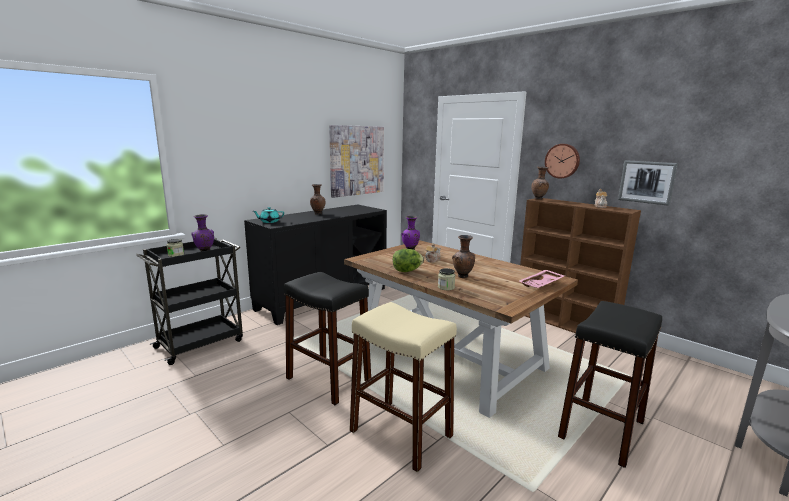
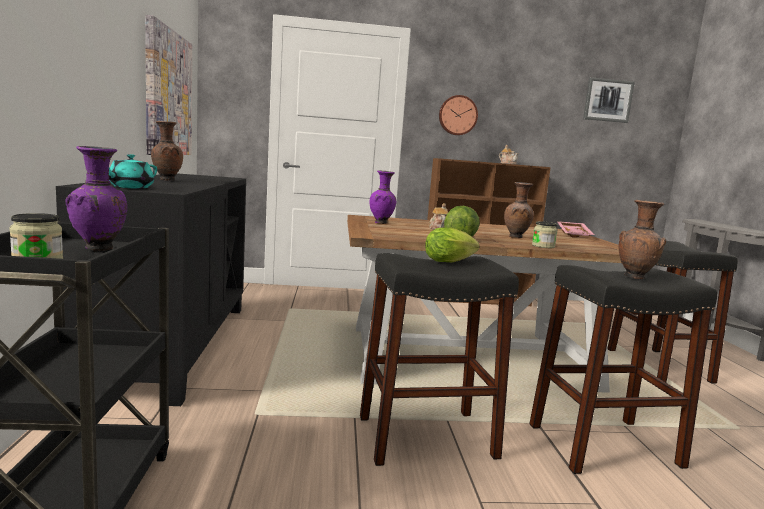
camera: 50 degrees left, 5 degrees down
(332, 284) = (451, 262): none -> lettuce
(401, 433) = (603, 445): beige stool -> black stool
(539, 199) = (444, 158): brown vase -> brown vase (635, 277)
(647, 182) = (541, 138): picture -> picture (607, 100)

